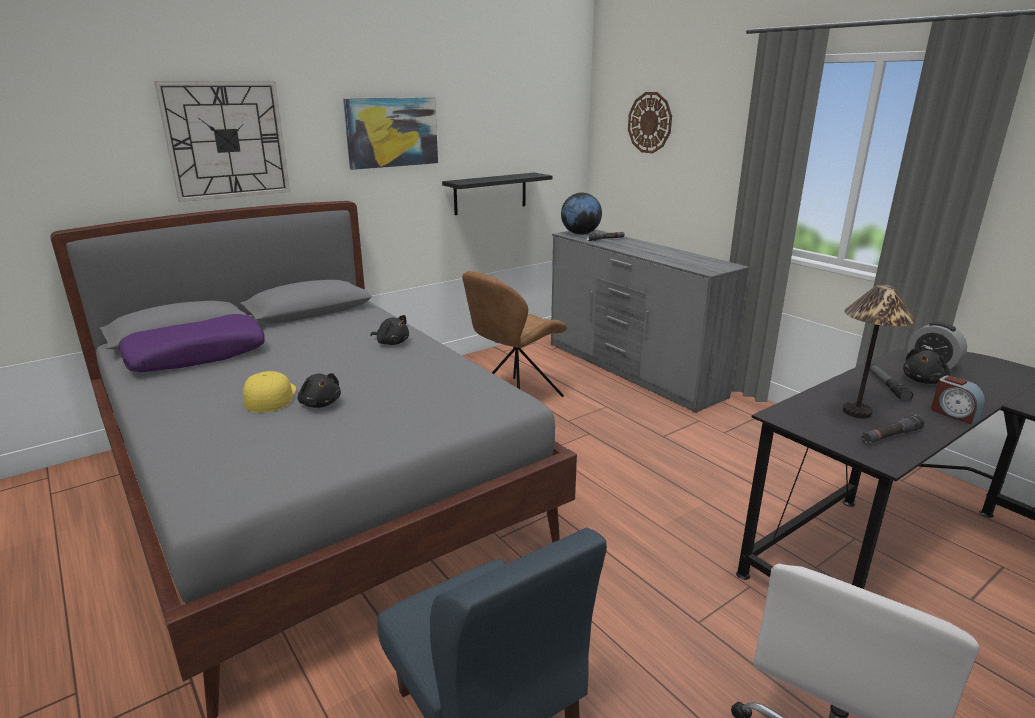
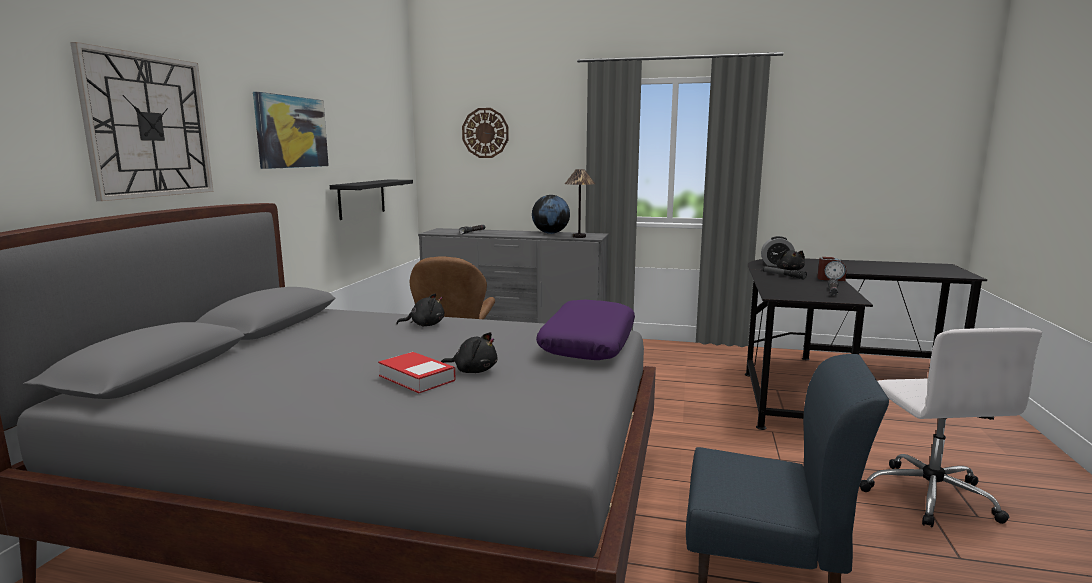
camera: 40 degrees left, 10 degrees down
(197, 355) = (229, 379): purple pillow -> purple pillow (587, 343)
(269, 396) = (416, 378): yellow cap -> book
(580, 234) = (442, 231): globe -> globe (550, 233)
(856, 412) = (798, 287): table lamp -> table lamp (579, 237)

